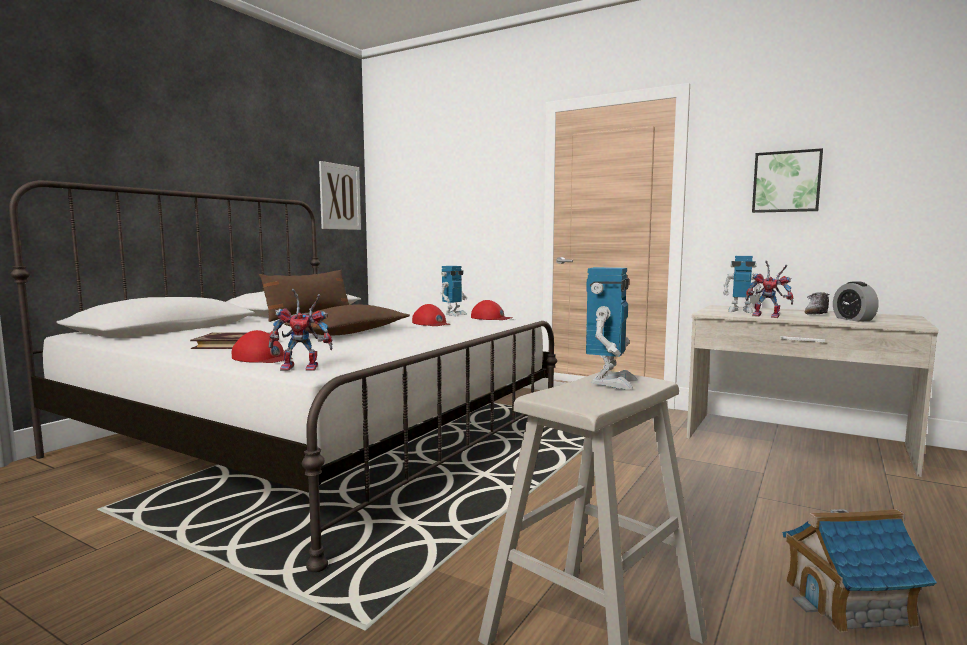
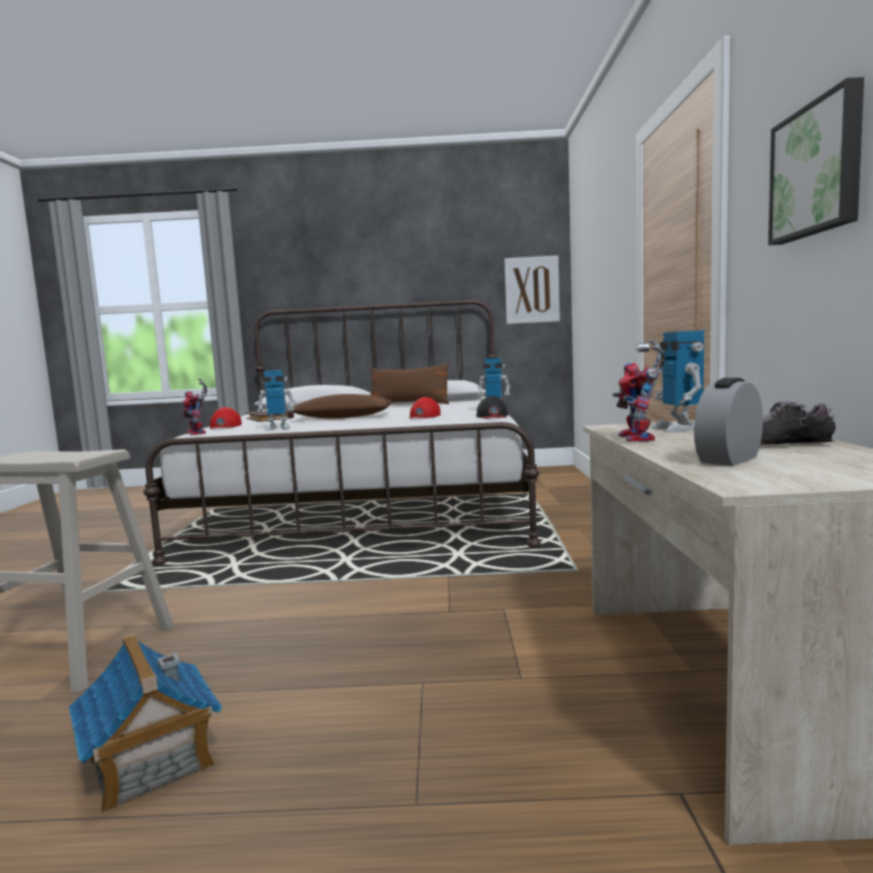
camera: 60 degrees right, 0 degrees up
(491, 318) = (492, 416): red cap -> black cap
(610, 382) = (73, 454): toy robot -> toy robot (278, 428)

